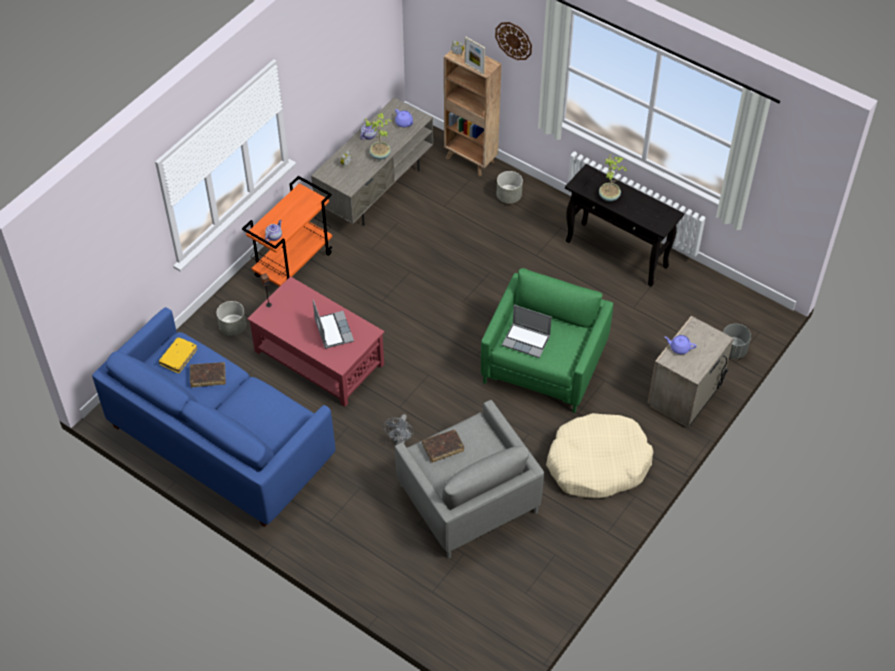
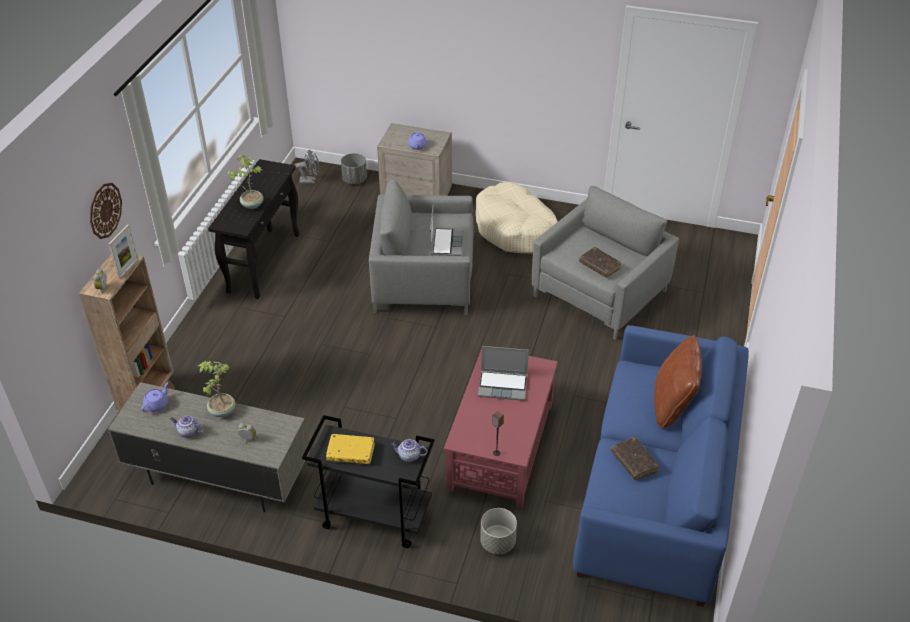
camera: 110 degrees left, 10 degrees down
(178, 357) = (625, 500): yellow book -> yellow book (350, 453)
(248, 426) = (672, 405): none -> brown pillow
(293, 264) = (373, 517): orange cart -> black cart
(333, 330) = (503, 385): laptop -> laptop turned 135 degrees counterclockwise
(400, 440) = (566, 353): grey fan -> grey fan (310, 180)
(509, 196) = (202, 355): grey planter -> none
(544, 364) = (423, 281): green armchair -> grey armchair

